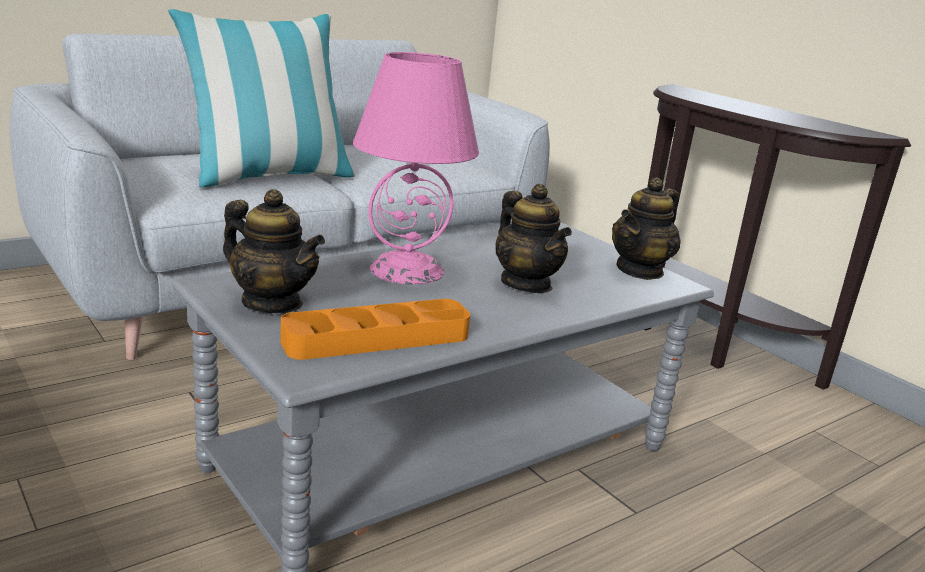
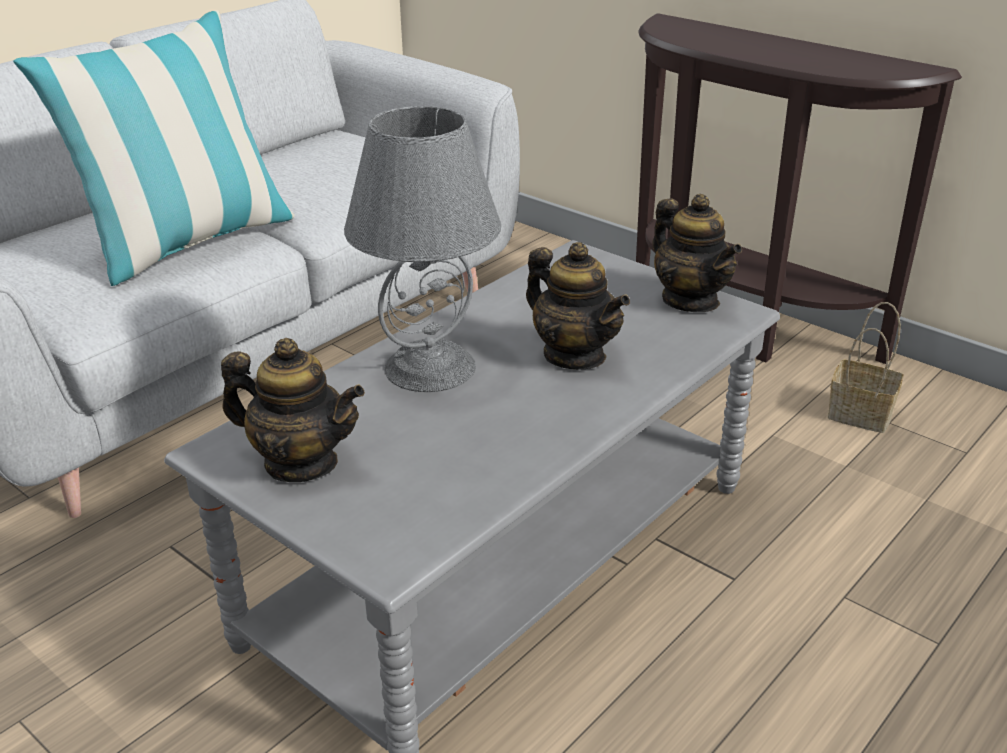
camera: 10 degrees left, 10 degrees up
(377, 338) = (446, 487): orange tray -> none
(406, 270) = (430, 368): pink table lamp -> grey table lamp
(640, 270) = (690, 300): teapot -> teapot turned 60 degrees counterclockwise
(791, 420) = (862, 414): none -> basket

